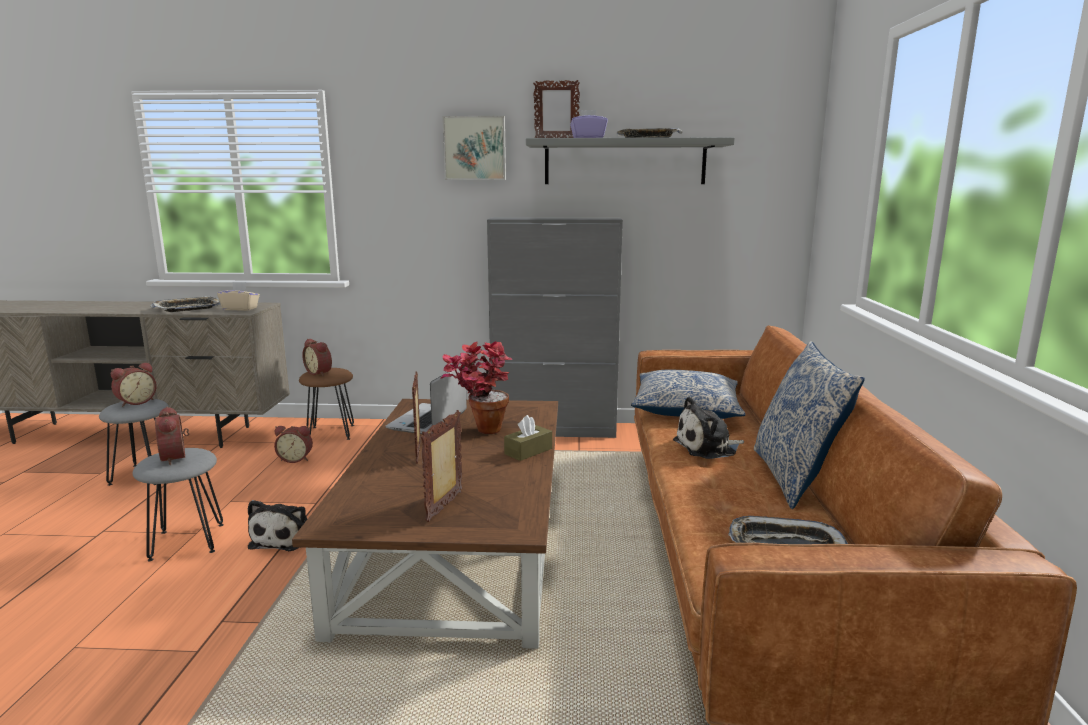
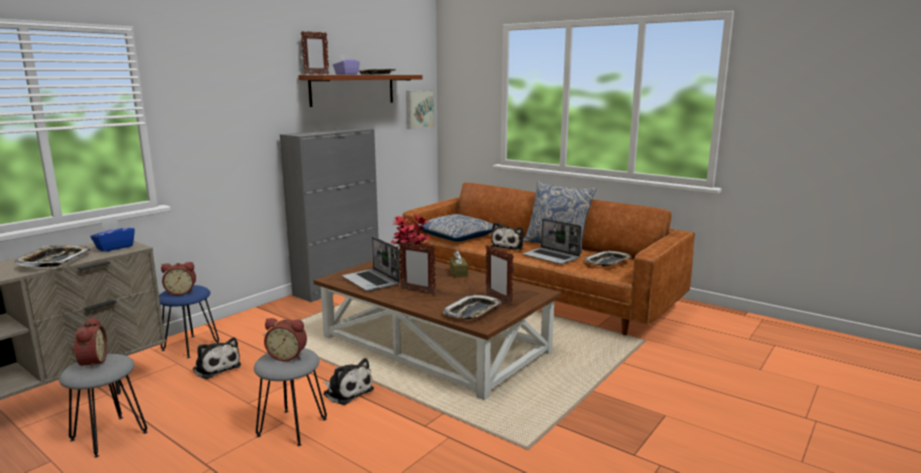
camera: 55 degrees left, 0 degrees up
(240, 309) = (114, 247): beige tissue box -> blue tissue box
(296, 459) = (216, 367): alarm clock -> plush toy
(331, 433) = (191, 346): brown stool -> blue stool
(375, 504) = (472, 312): none -> tray
(475, 148) = (262, 81): picture -> picture (418, 109)
(625, 162) = (353, 89): grey shelf -> brown shelf
(714, 490) = (551, 257): none -> laptop

